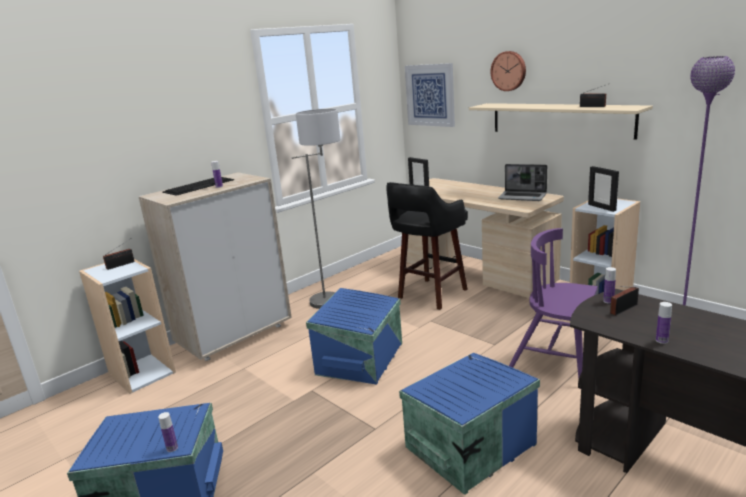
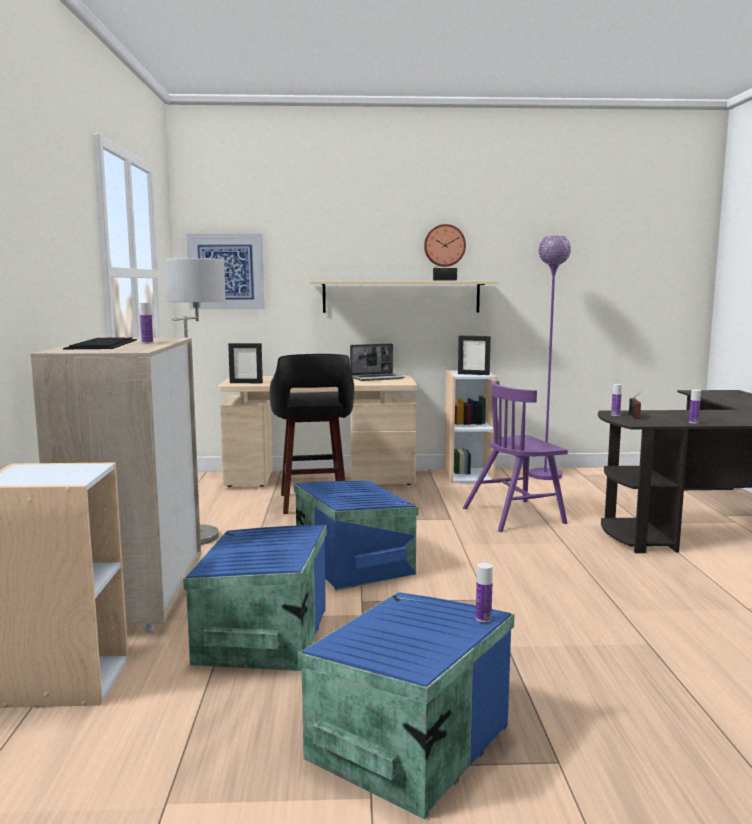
camera: 50 degrees left, 10 degrees down
(122, 265) = (44, 469): radio -> none
(468, 445) = (573, 578): blue storage box -> blue storage box (260, 636)
(509, 71) = (340, 245): wall clock -> wall clock (444, 245)

